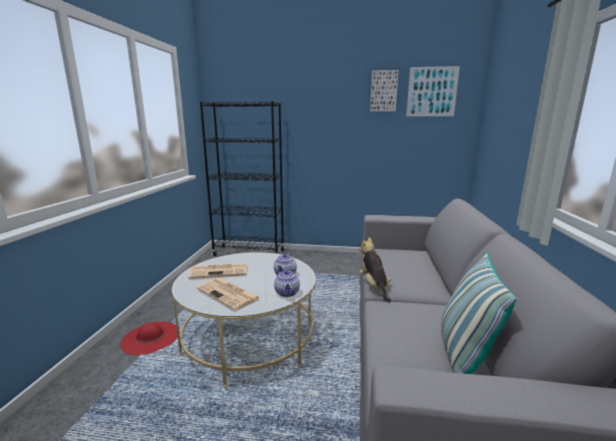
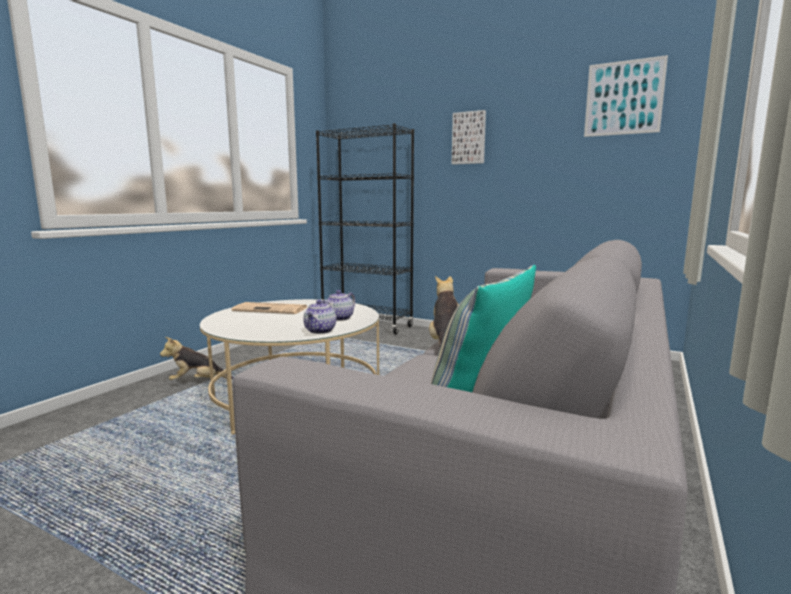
camera: 20 degrees right, 5 degrees down
(151, 337) = (197, 382): red hat -> plush toy
(229, 294) = (257, 325): newspaper -> none
(383, 91) = (550, 103): picture -> picture (469, 138)

